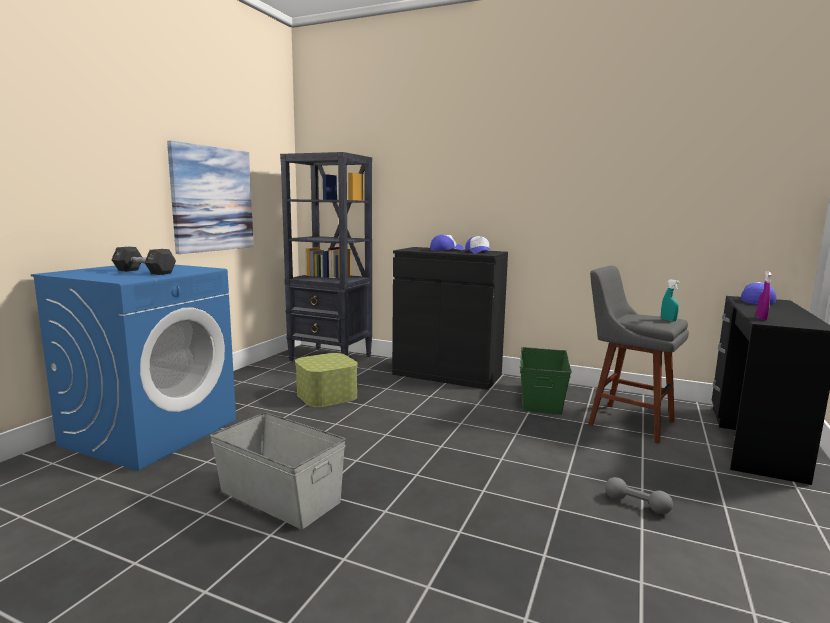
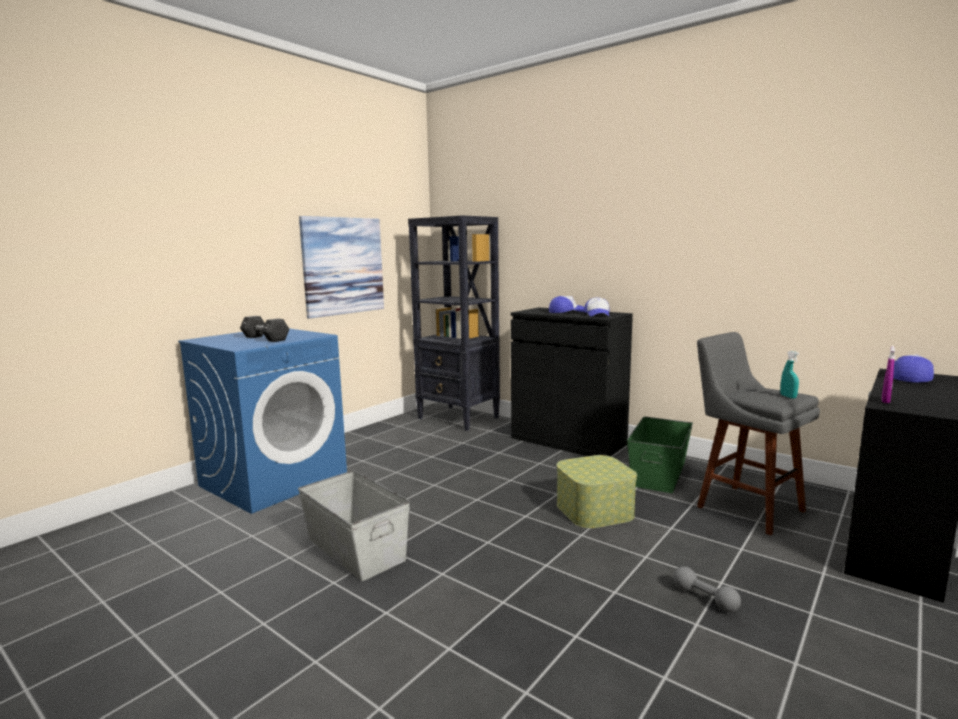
camera: 15 degrees right, 0 degrees up
(326, 395) = (438, 455): storage box -> storage box (594, 510)

